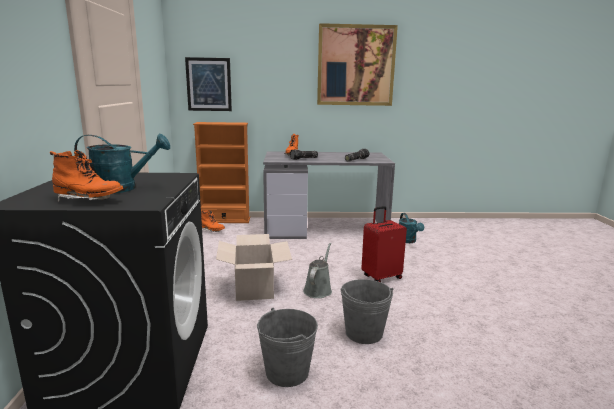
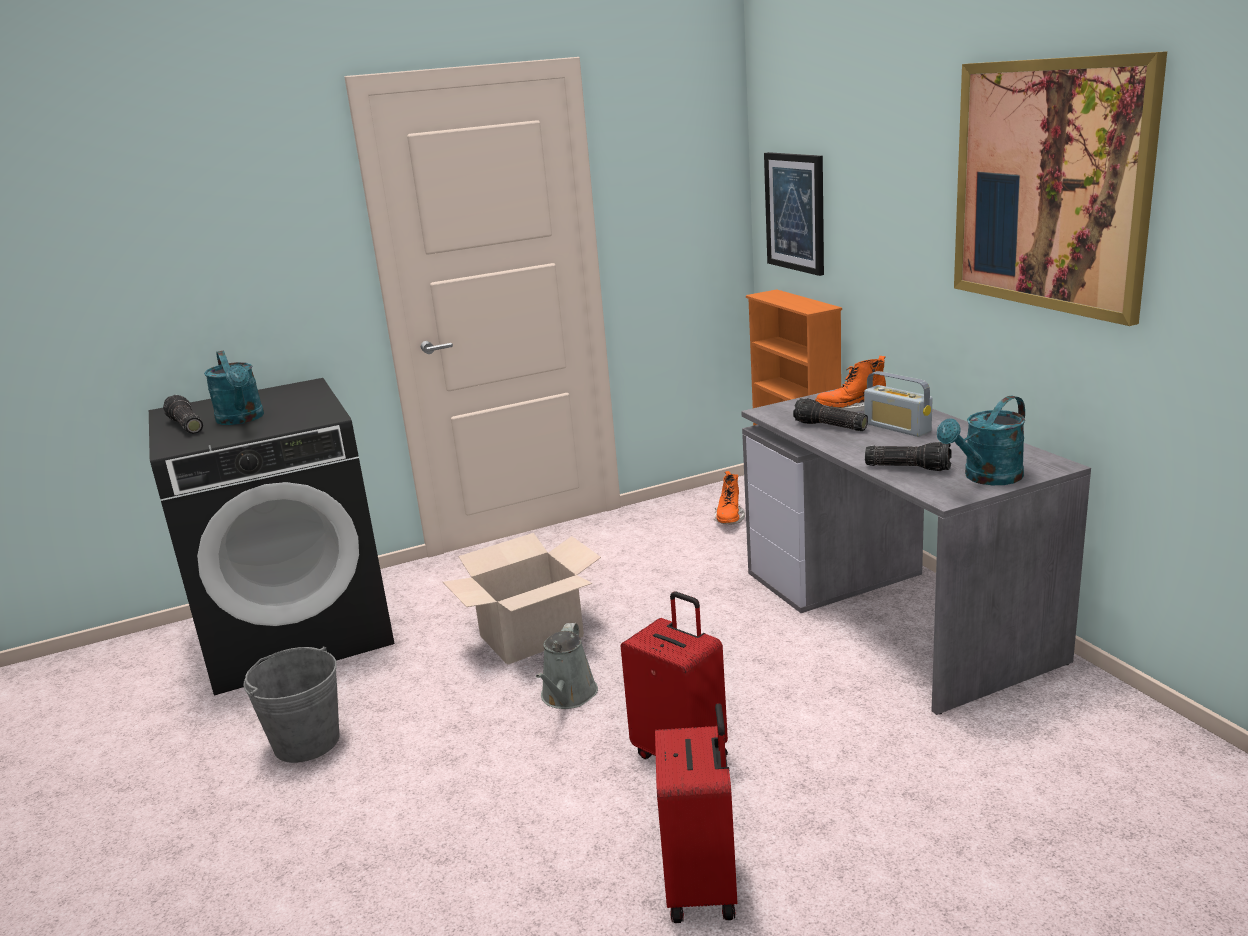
camera: 70 degrees right, 5 degrees up
(89, 200) = (185, 426): orange boot -> flashlight
(318, 289) = (567, 696): grey watering can -> grey watering can turned 105 degrees clockwise
(319, 155) = (897, 428): none -> radio
(364, 333) = (436, 785): grey bucket -> none
(408, 241) = (958, 750): turquoise watering can -> turquoise watering can (986, 478)
(459, 289) = (703, 886): none -> red suitcase

